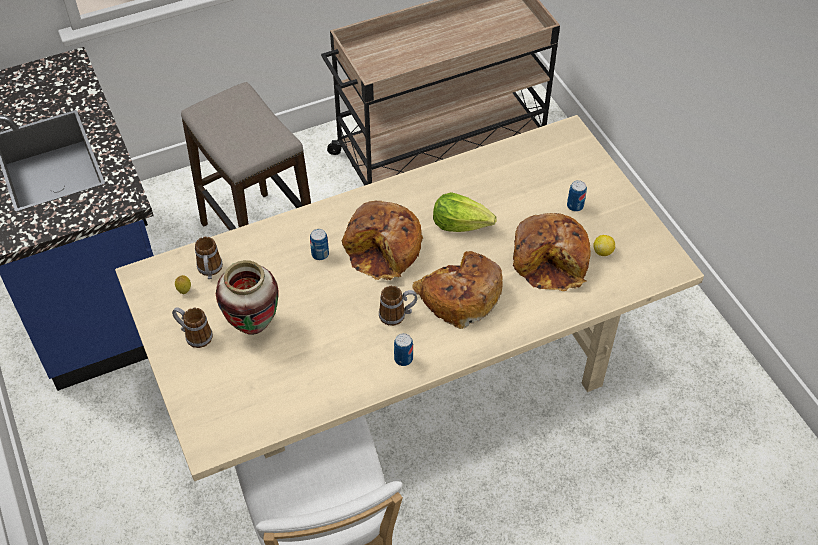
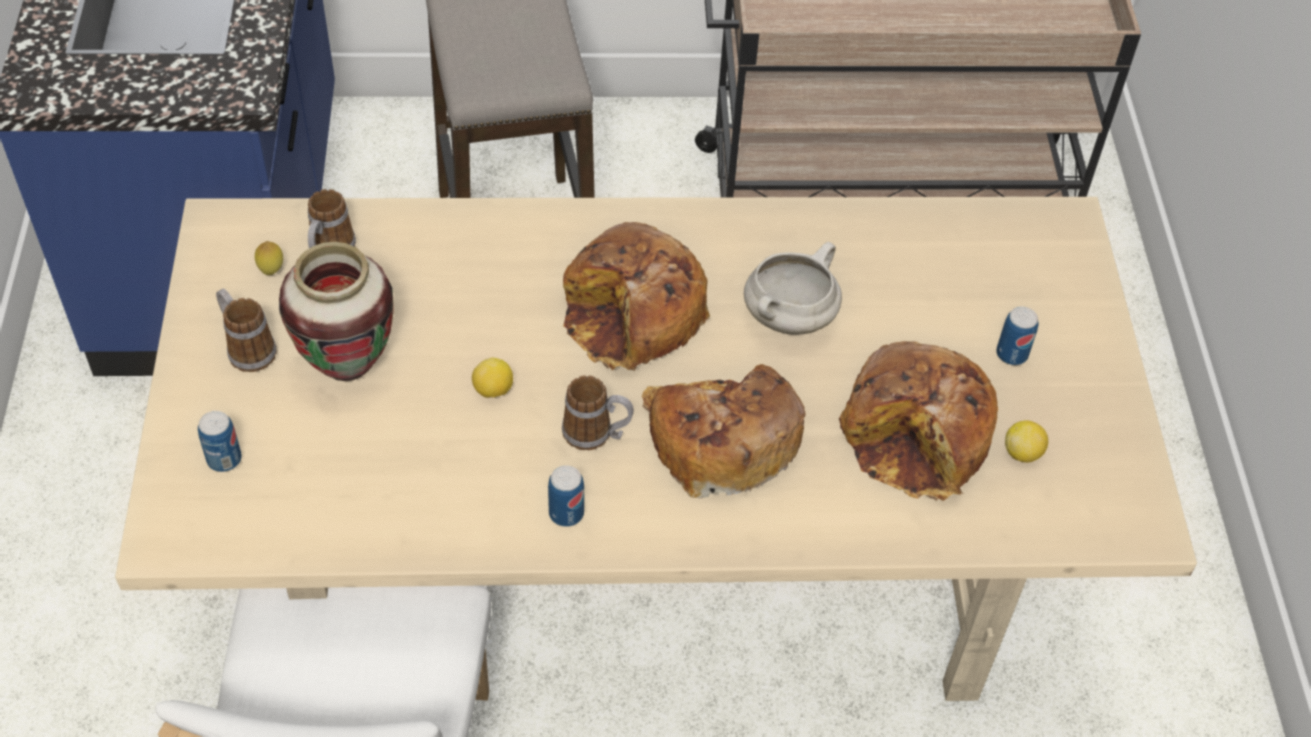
camera: 20 degrees right, 0 degrees up
(320, 254) = (521, 286): can -> can (224, 459)
(334, 312) = (493, 390): none -> lemon
(461, 224) = (789, 317): lettuce -> white cooking pot

